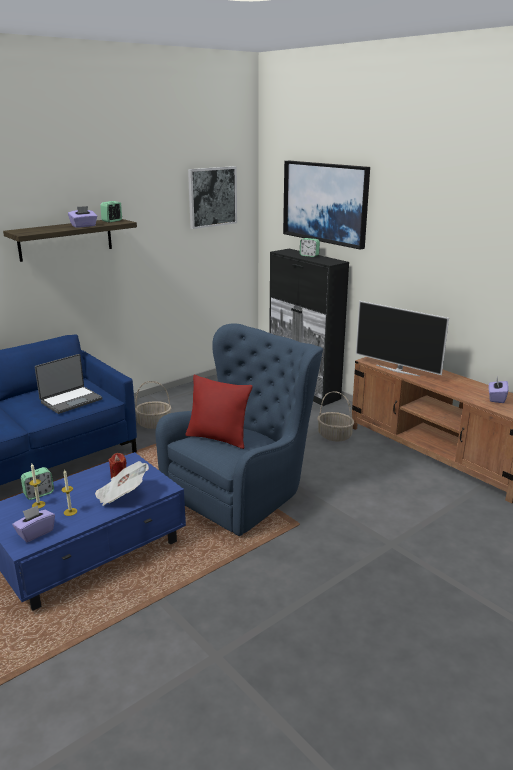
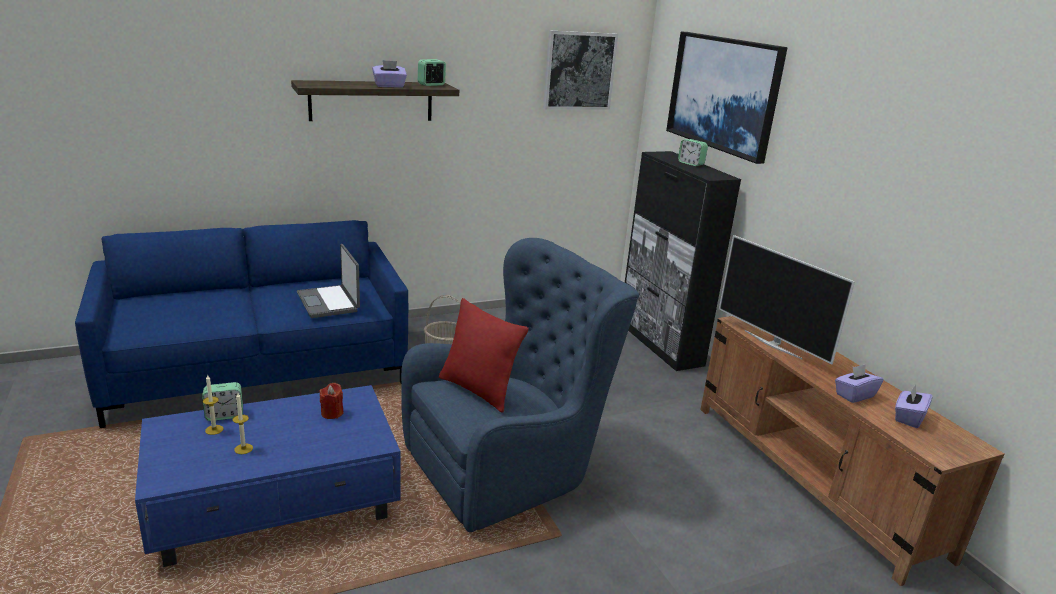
camera: 15 degrees right, 0 degrees up
(35, 533) = (185, 467): purple tissue box -> purple tissue box (854, 395)
(71, 400) = (329, 302): laptop -> laptop turned 90 degrees clockwise
(122, 495) = (318, 441): newspaper -> none
(334, 436) = (671, 416): basket -> none

